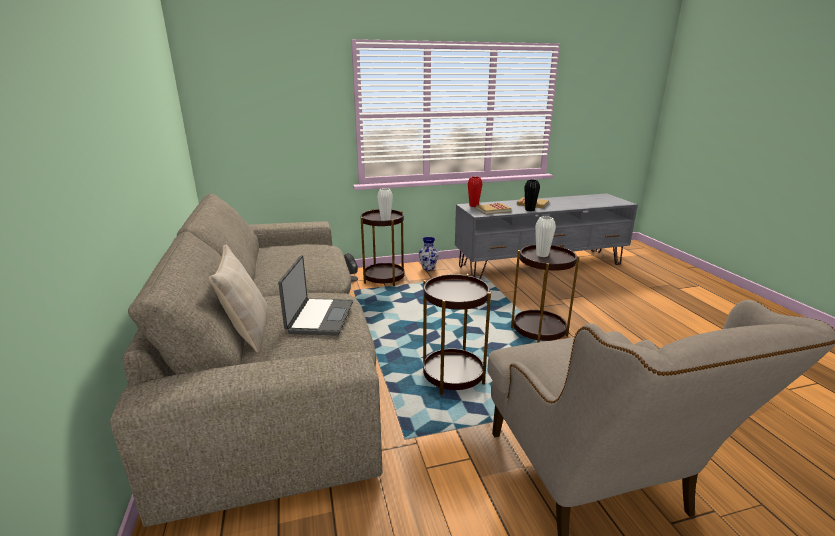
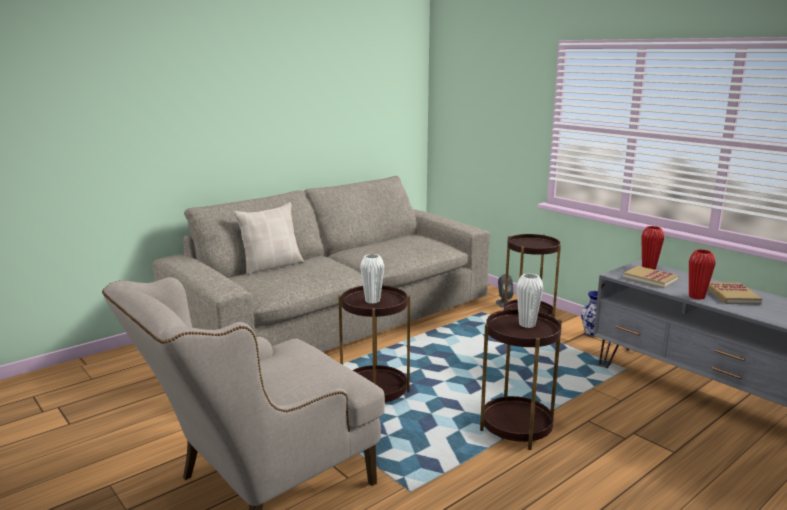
camera: 65 degrees right, 5 degrees down
(319, 317) = (303, 276): laptop -> none
(385, 219) = (529, 246): white vase -> white vase (372, 301)
(530, 210) = (696, 297): black vase -> red vase

